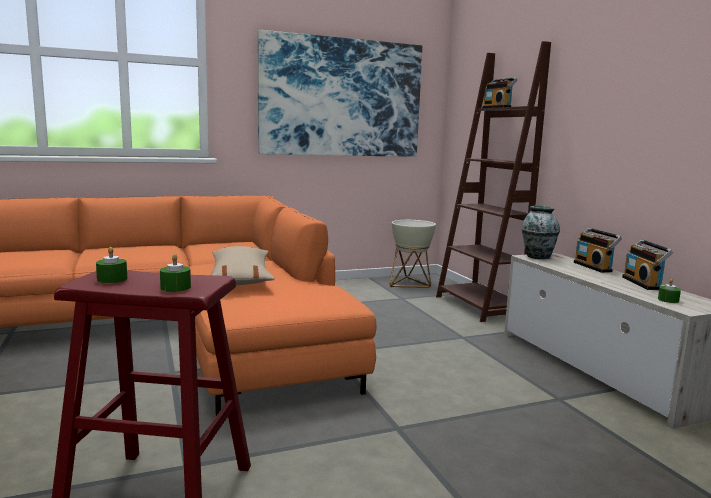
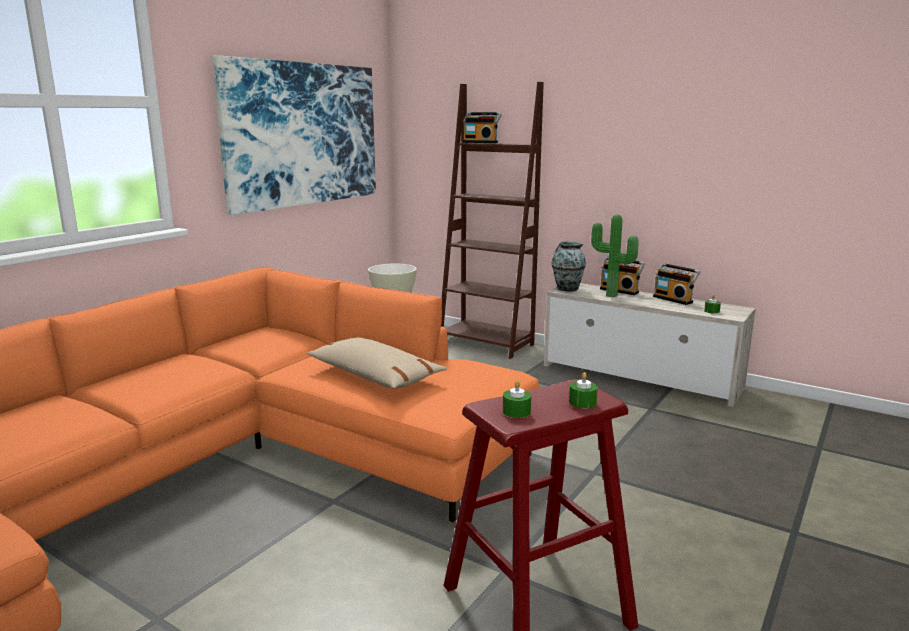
camera: 35 degrees left, 5 degrees up
(571, 268) = (610, 296): none -> potted plant

